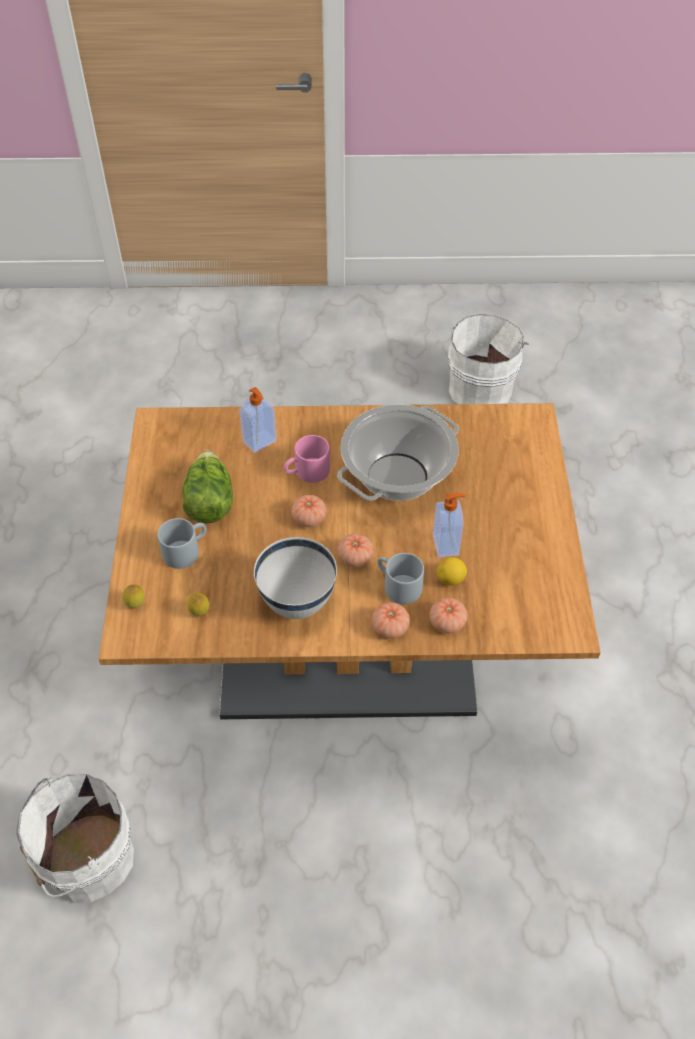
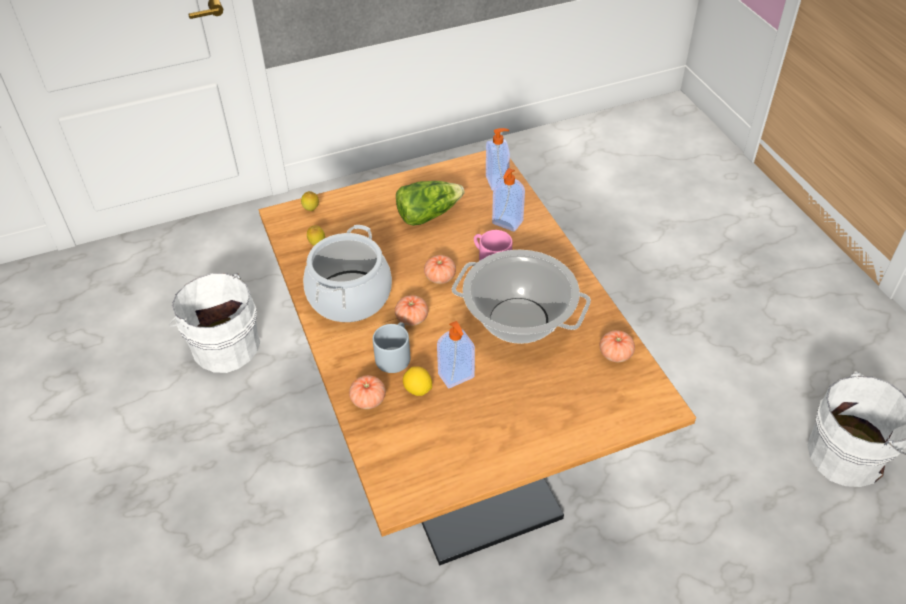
camera: 70 degrees right, 5 degrees down
(185, 550) = (373, 218): grey mug -> none
(193, 429) = (497, 182): none -> soap dispenser
(298, 602) = (350, 296): white bowl -> cooking pot
(390, 627) = (347, 362): tomato -> tomato (615, 354)

